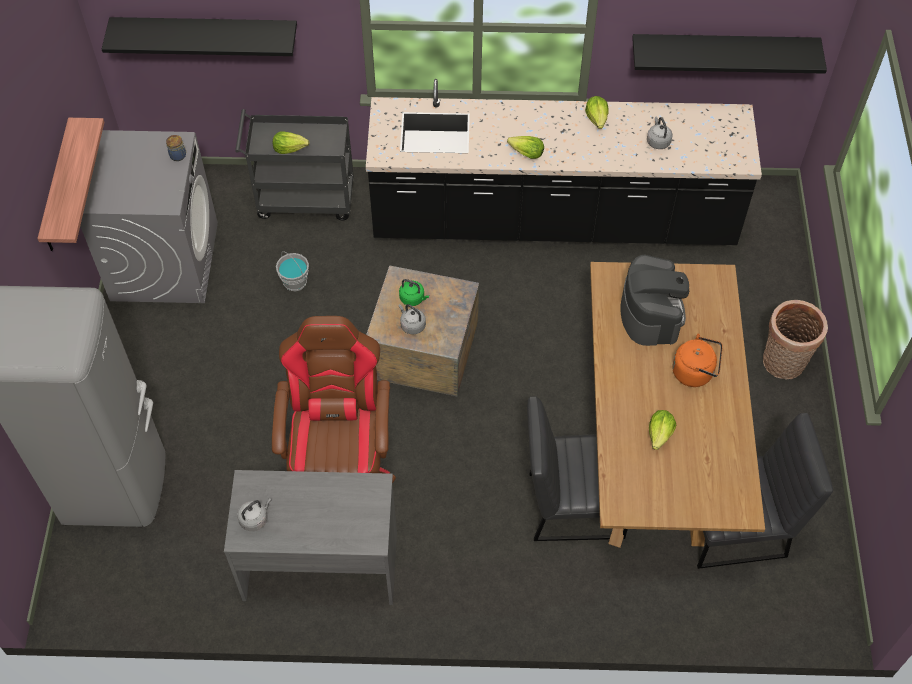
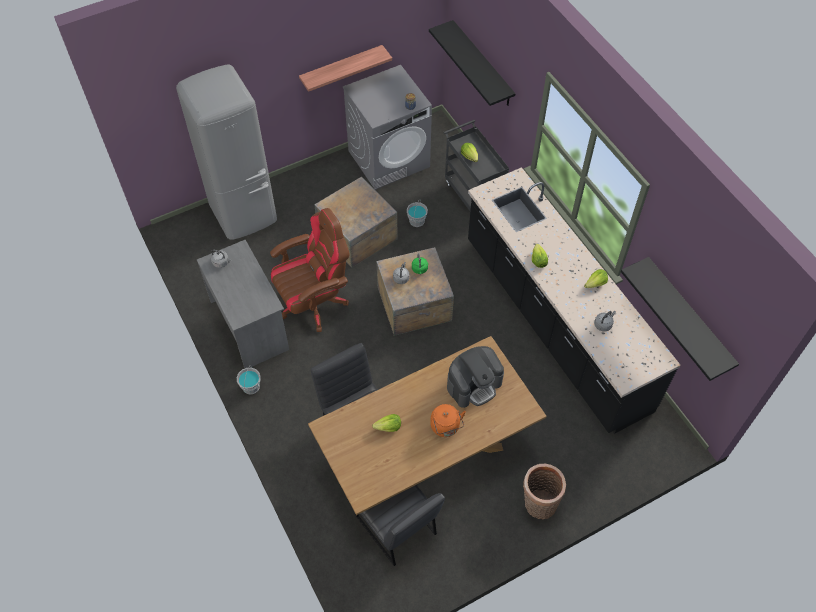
camera: 60 degrees right, 0 degrees up
(264, 359) = (357, 234): none -> crate
(426, 609) = (251, 387): none -> grey bucket

